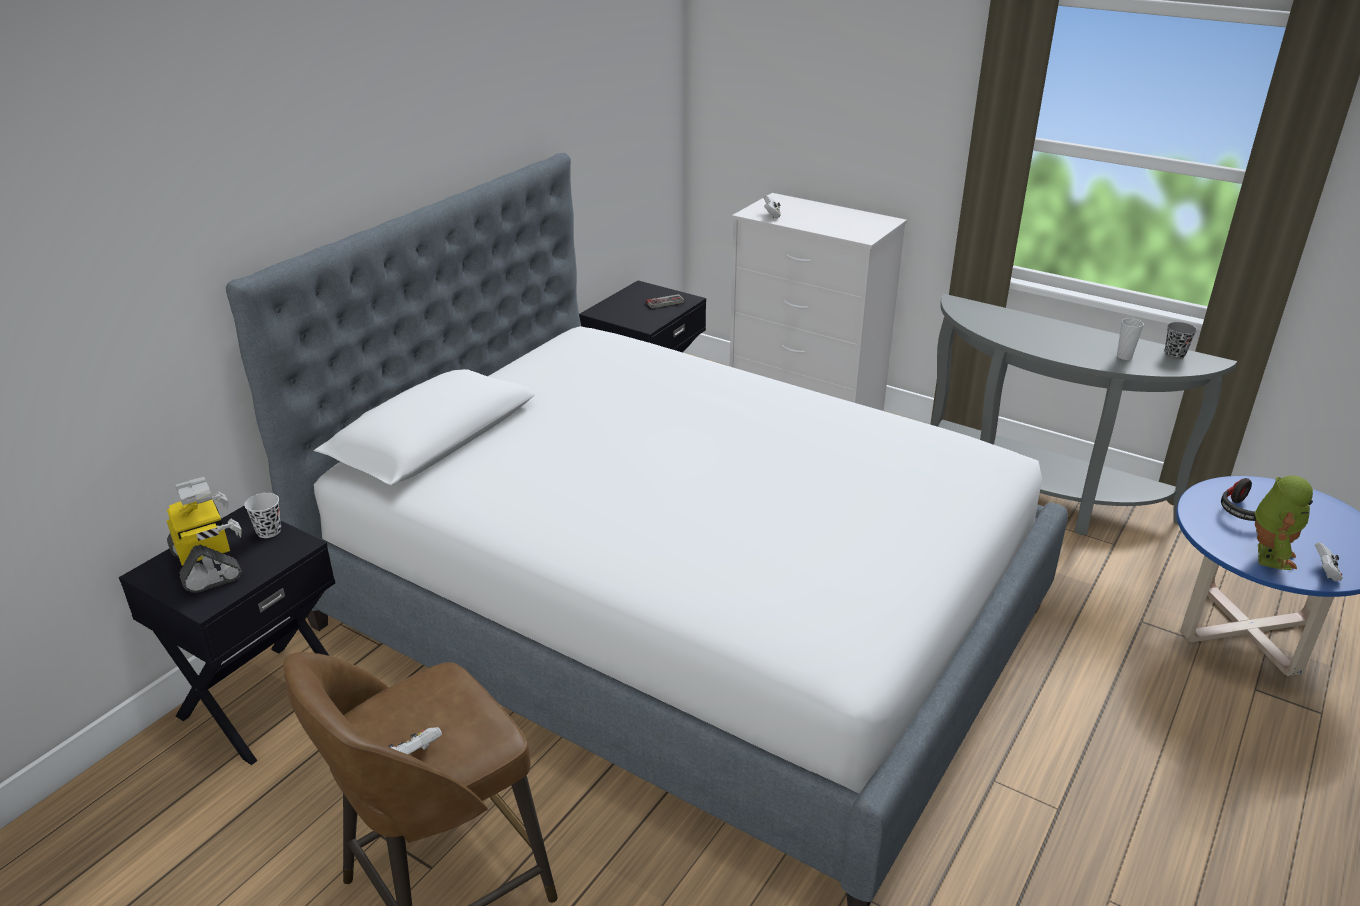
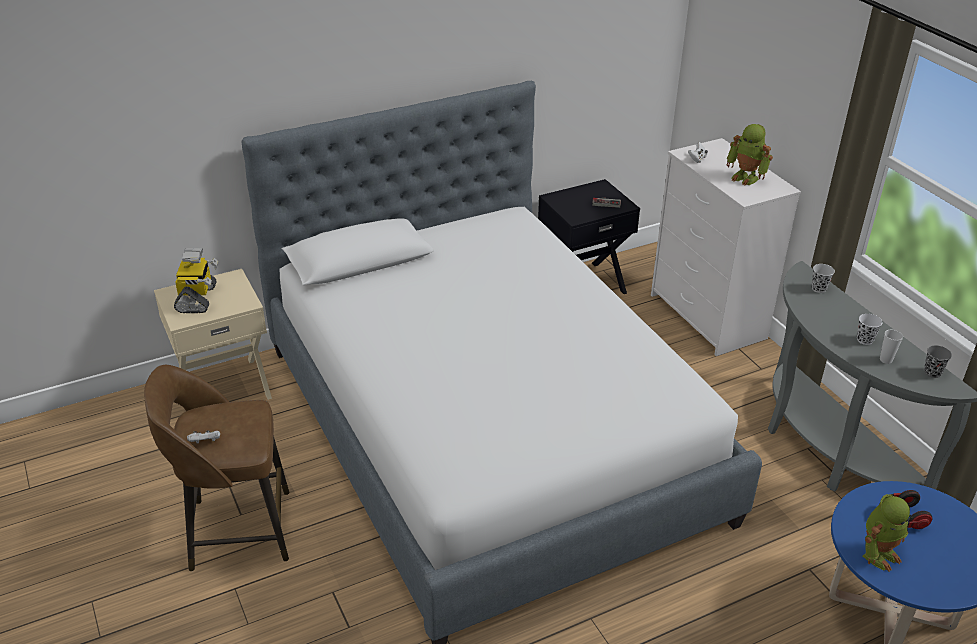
camera: 30 degrees right, 5 degrees up
(263, 700) = (224, 387): black nightstand -> beige nightstand
(269, 531) = (240, 289): black cup -> black cup (819, 288)
(841, 220) = (746, 177): none -> toy robot
(1085, 345) = (864, 340): none -> white cup
(1325, 572) = (910, 583): white game controller -> none

